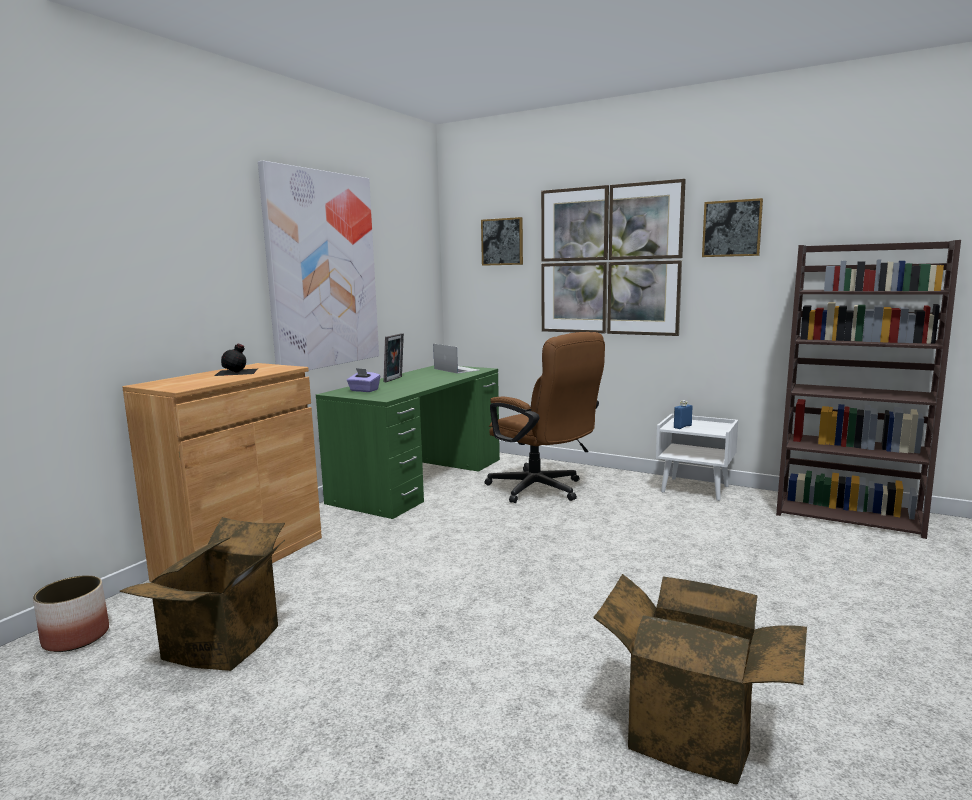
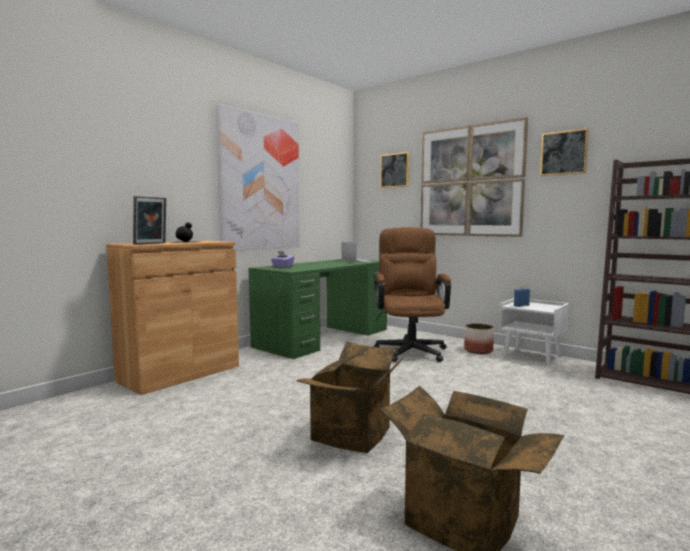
camera: 10 degrees right, 5 degrees down
(76, 637) = (52, 409): planter -> planter (478, 351)
(225, 644) = (142, 422): cardboard box -> cardboard box (354, 435)
(394, 379) = (309, 263): picture frame -> picture frame (151, 244)
(542, 490) = (410, 349): brown office chair -> brown office chair turned 150 degrees counterclockwise

